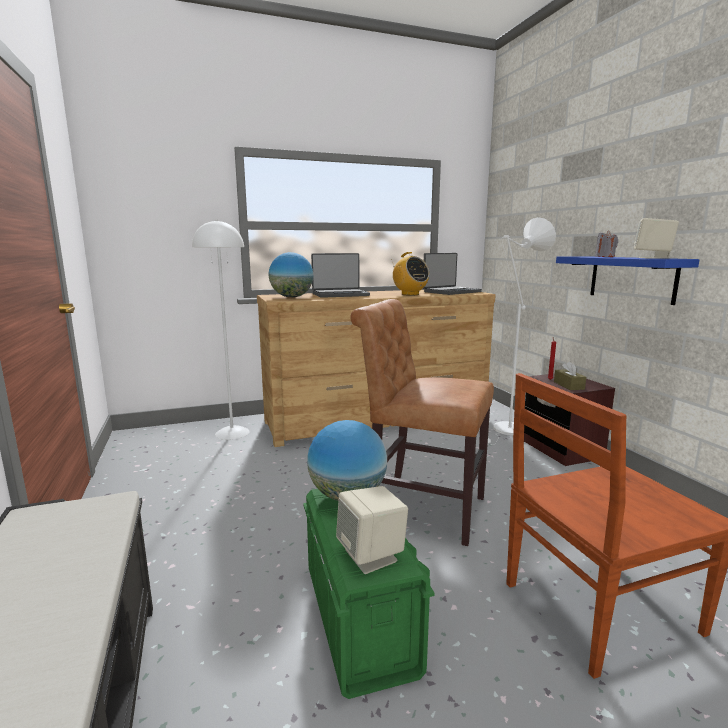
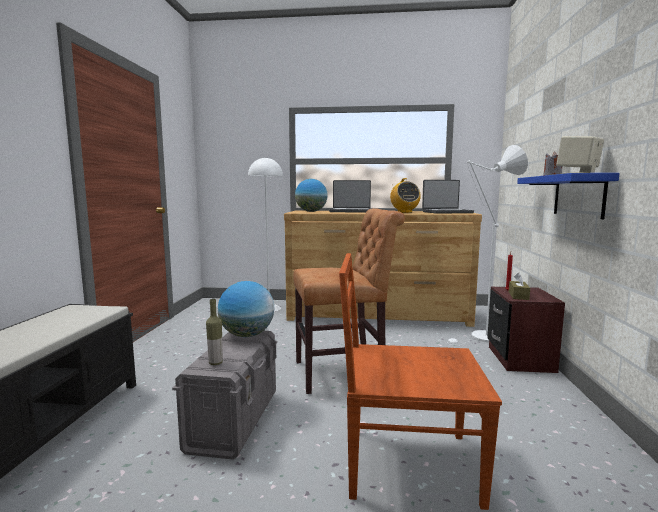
camera: 25 degrees right, 5 degrees down
(359, 617) = (234, 419): green storage box -> grey storage box
(371, 555) = (215, 363): beige speaker -> bottle
(420, 508) = (345, 373): brown chair -> brown chair turned 120 degrees clockwise

